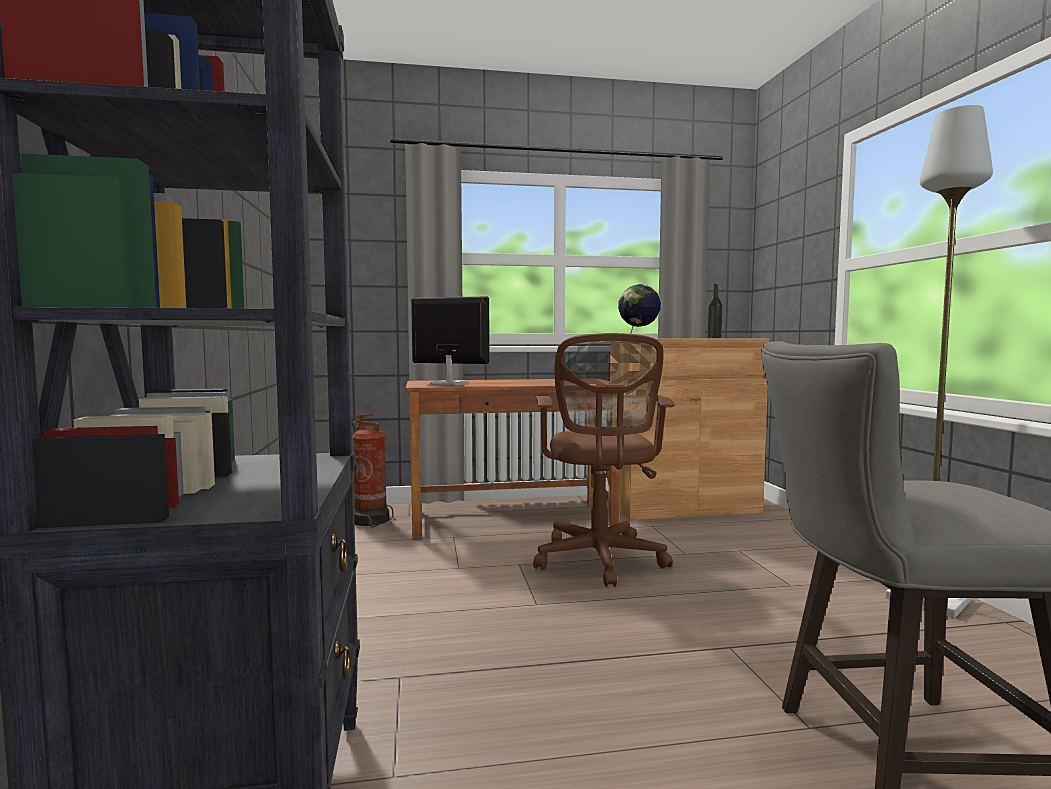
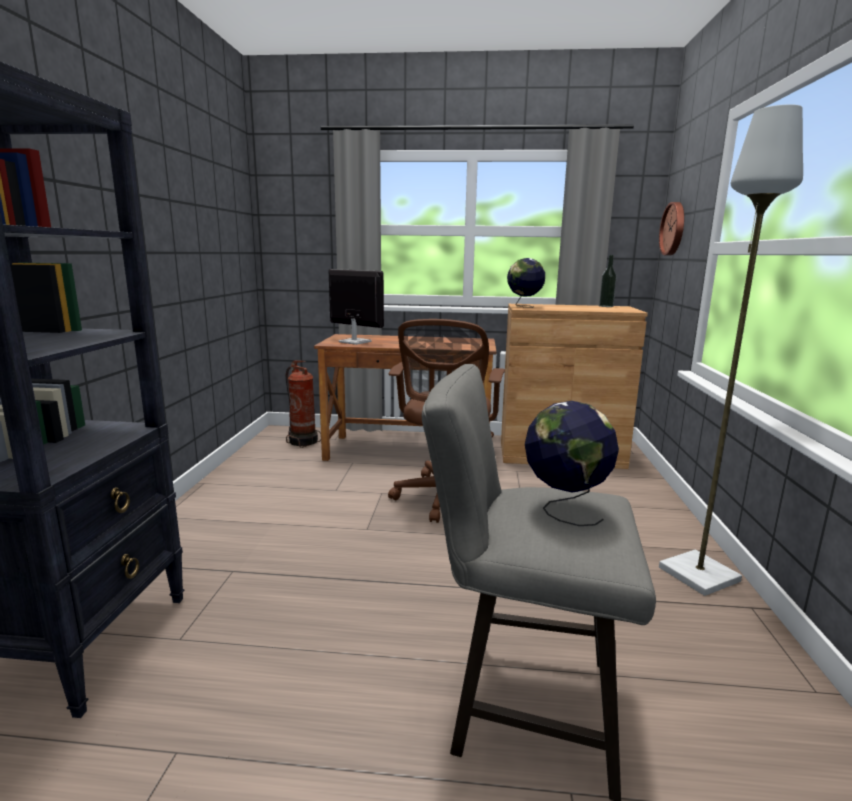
camera: 15 degrees right, 10 degrees up
(775, 257) = (674, 229): none -> wall clock
(945, 489) = (564, 510): none -> globe

